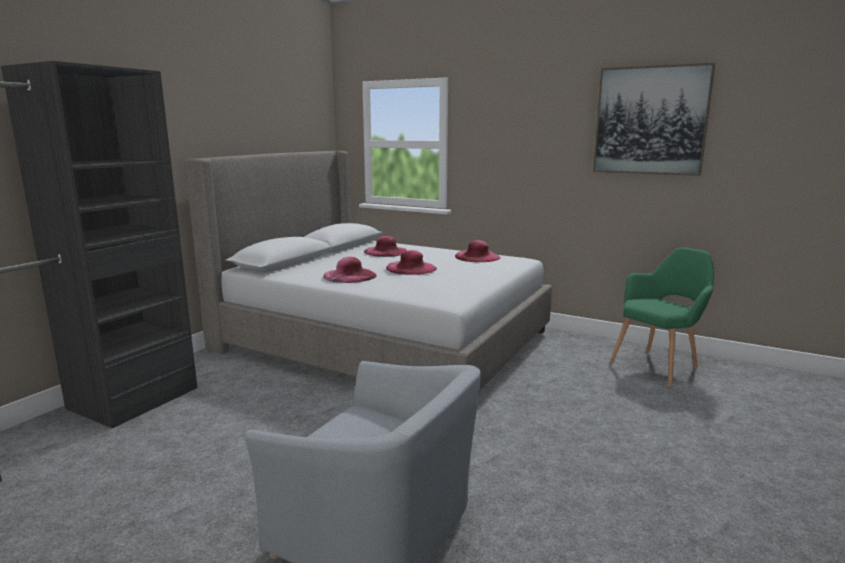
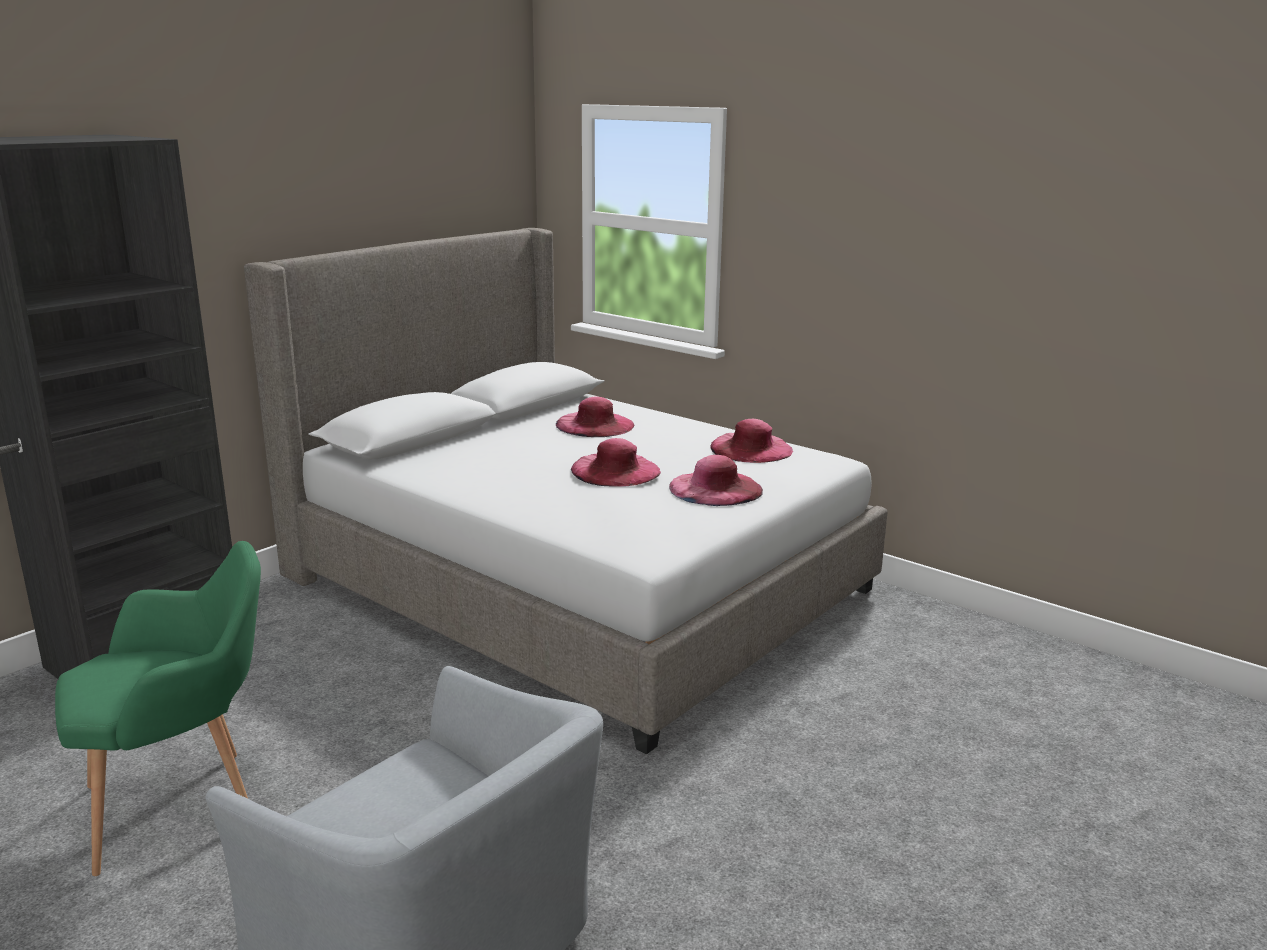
camera: 10 degrees right, 5 degrees up
(349, 275) = (503, 479): pink hat -> pink hat (715, 488)
(650, 121) = (1085, 220): picture -> none
(659, 366) = (1058, 686): green armchair -> green armchair (185, 804)

